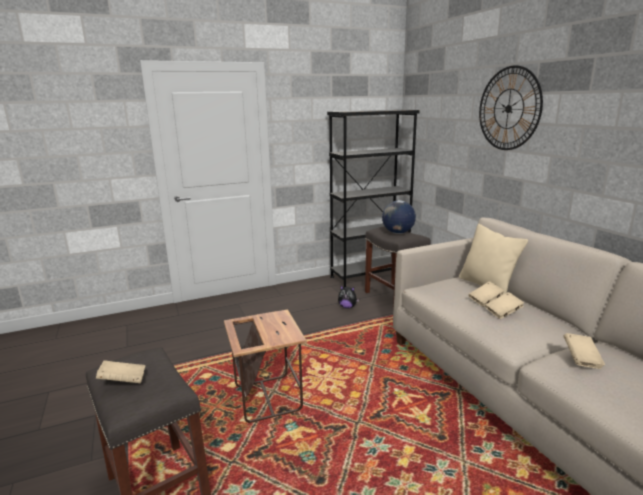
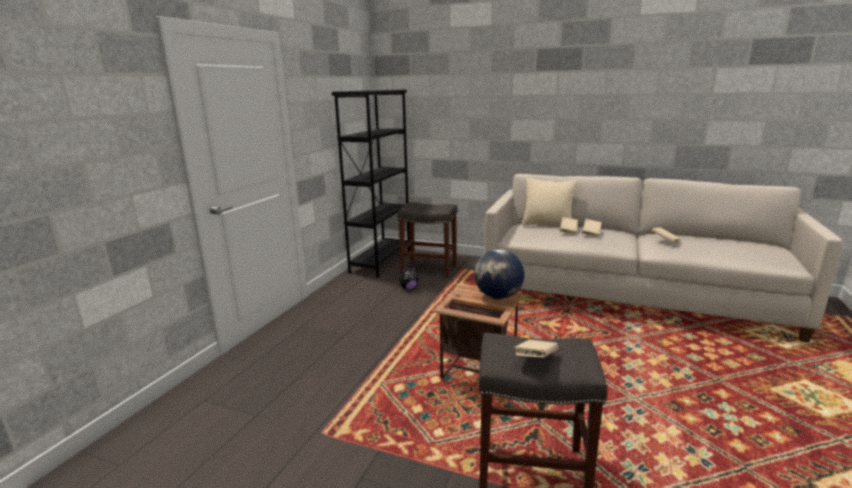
camera: 45 degrees left, 0 degrees up
(397, 232) = (428, 206): globe -> globe (497, 296)
(508, 109) = (511, 85): wall clock -> none

